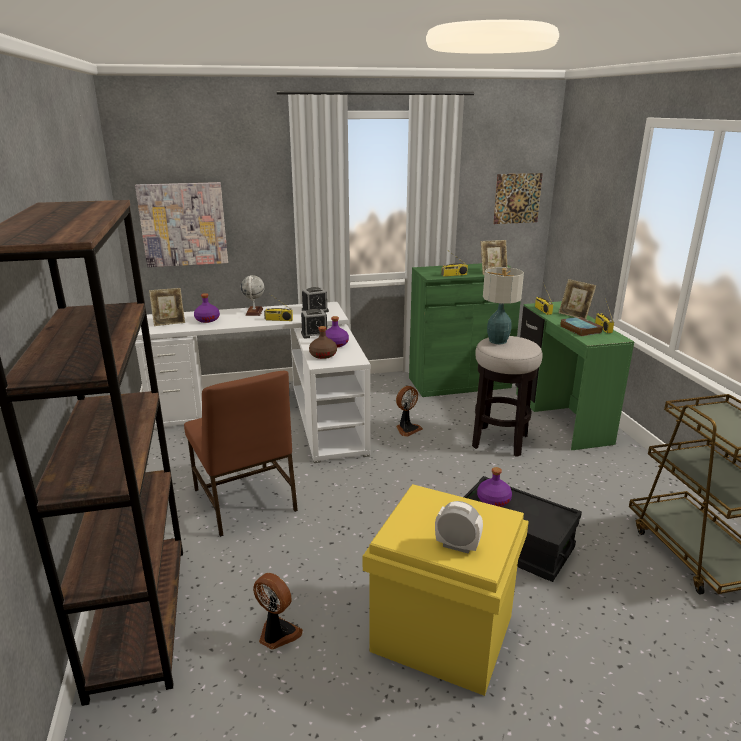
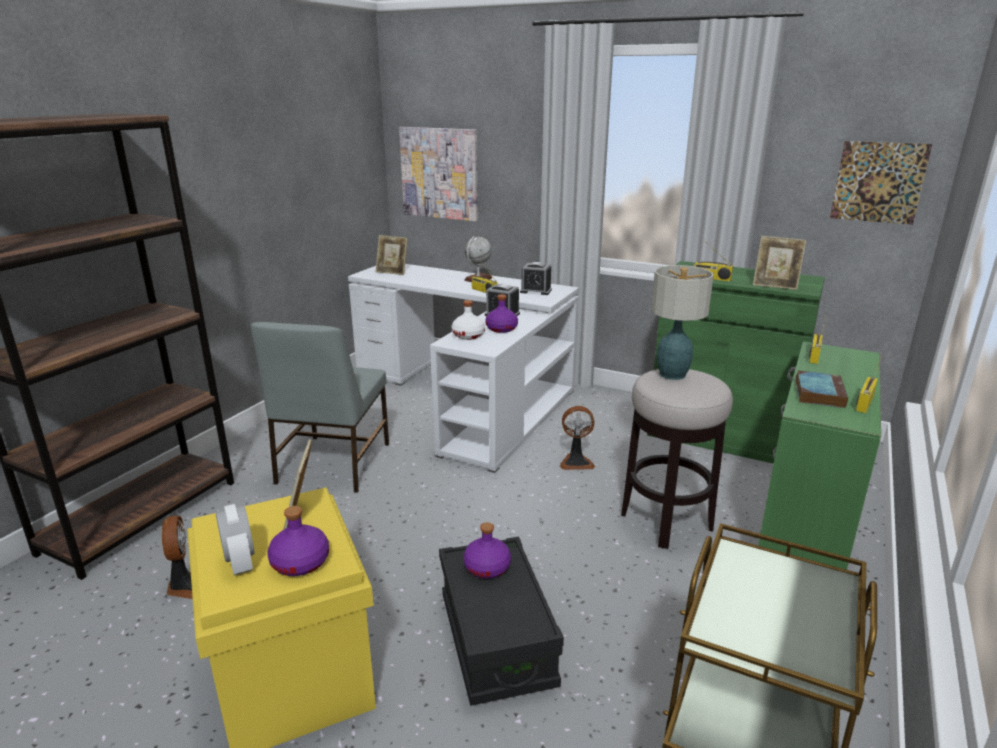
camera: 40 degrees right, 0 degrees up
(207, 320) = (425, 276): purple bottle -> purple bottle (301, 562)
(244, 501) = (332, 464): brown chair -> grey chair
(323, 355) = (468, 335): brown bottle -> white bottle
(574, 315) = (854, 374): picture frame -> picture frame (301, 517)

